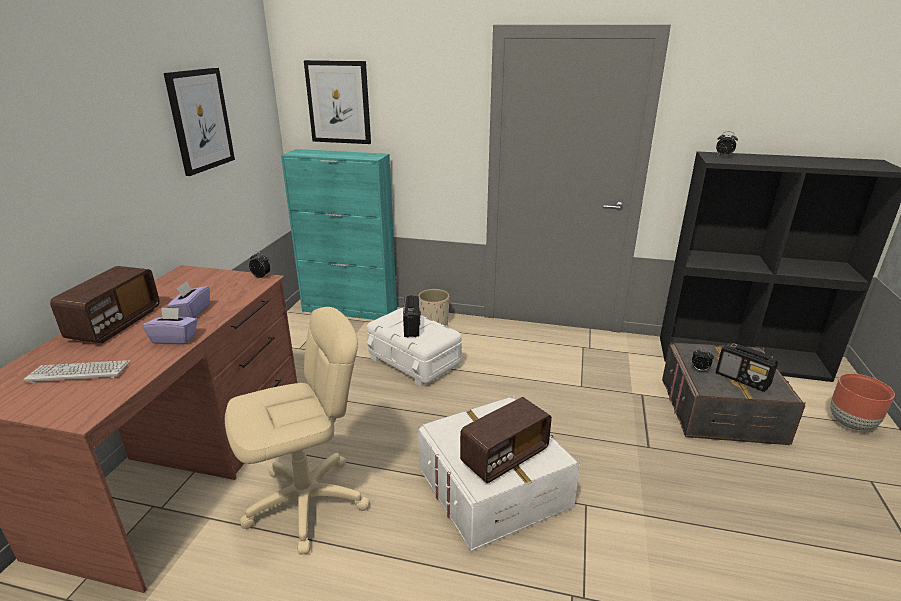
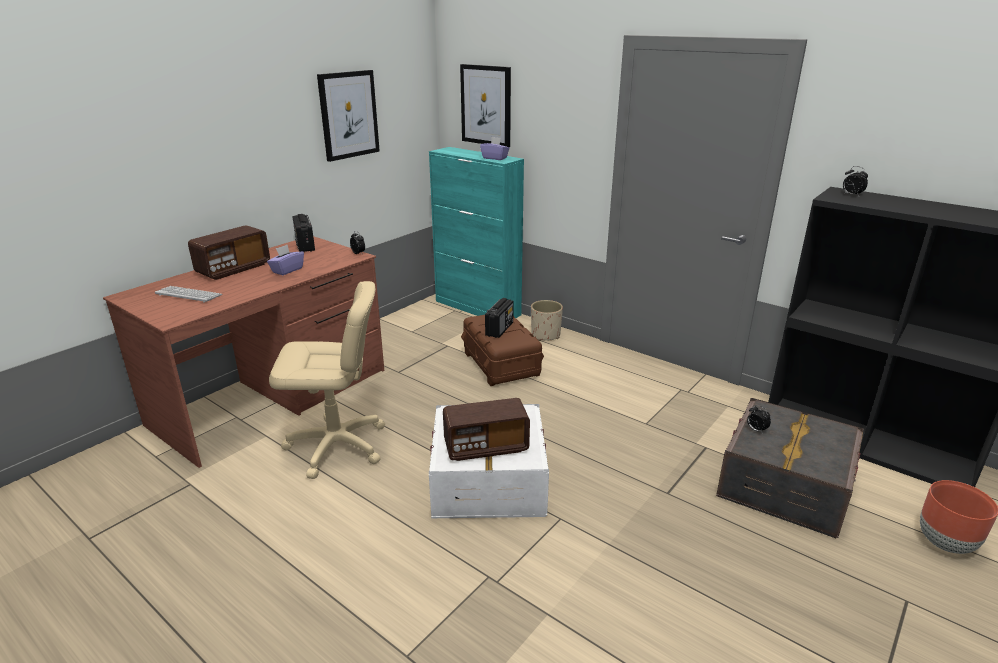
camera: 25 degrees right, 0 degrees up
(175, 339) = (260, 286): purple tissue box -> purple tissue box (495, 158)
(413, 361) = (500, 364): white storage box -> brown storage box
(743, 379) = (798, 450): radio -> radio (305, 246)

